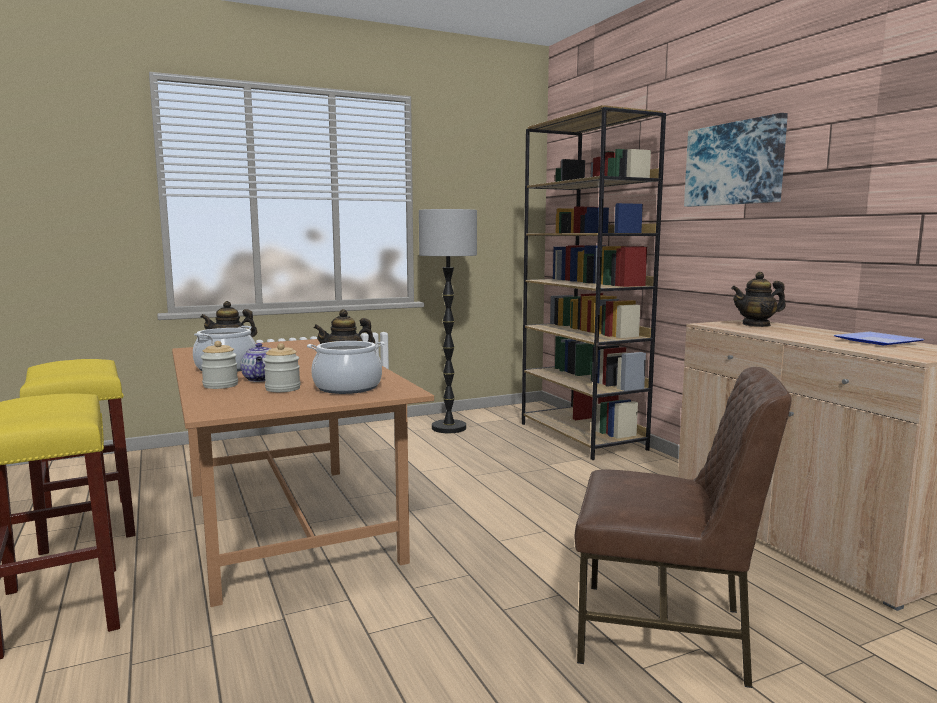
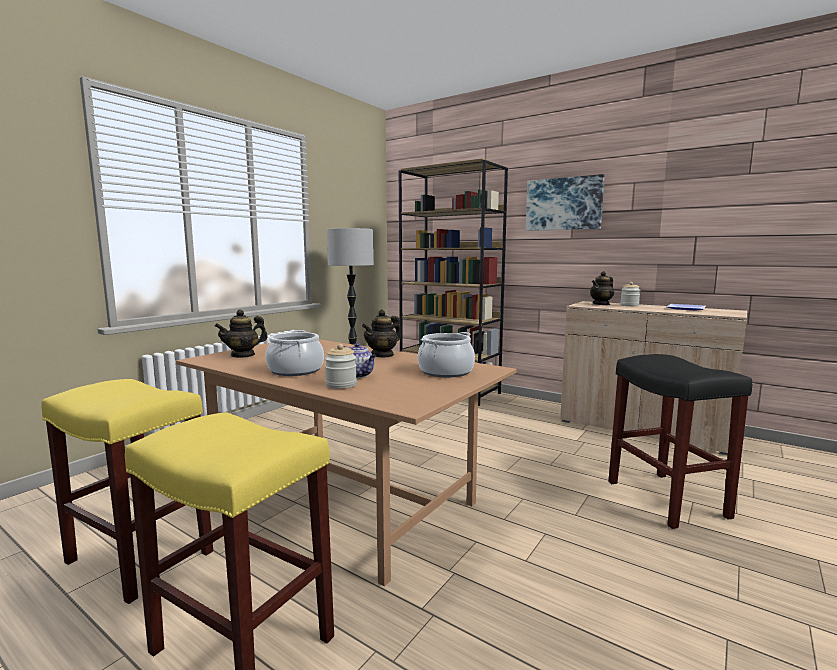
camera: 30 degrees left, 0 degrees up
(283, 389) = (401, 380): jar -> jar (629, 305)
(665, 633) = (668, 499): brown chair -> black stool

